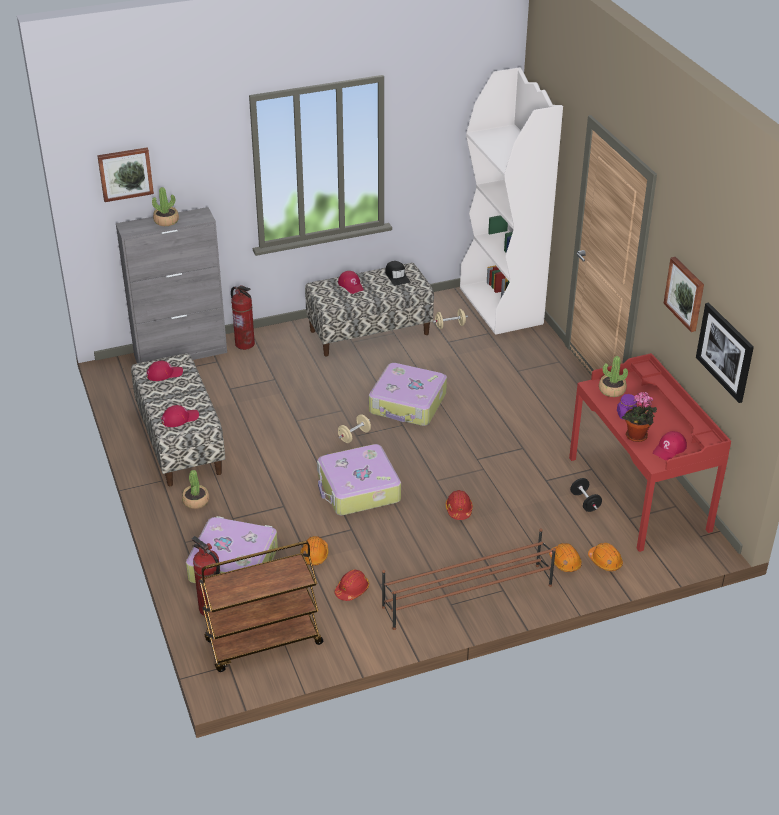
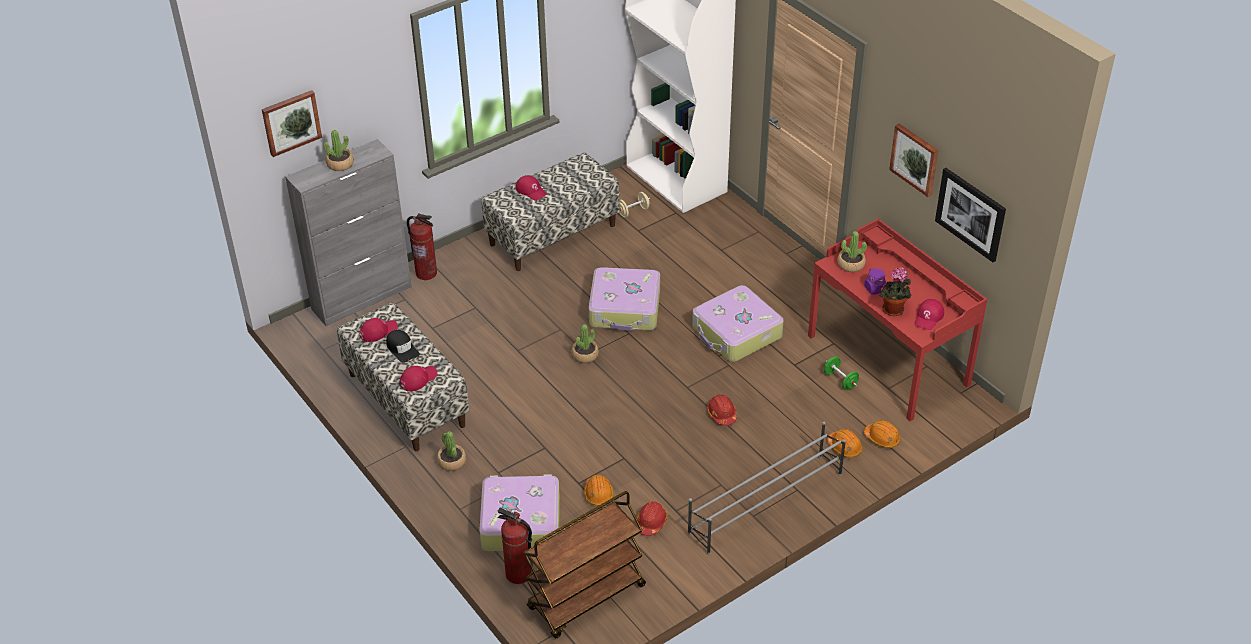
camera: 15 degrees left, 5 degrees up
(354, 436) = (585, 355): beige dumbbell -> potted plant
(358, 489) = (613, 414): suitcase -> suitcase (736, 333)
(397, 276) = (574, 171): black cap -> black cap (402, 349)
(466, 596) = (764, 504): brown shoe rack -> grey shoe rack
(585, 502) = (840, 380): black dumbbell -> green dumbbell

